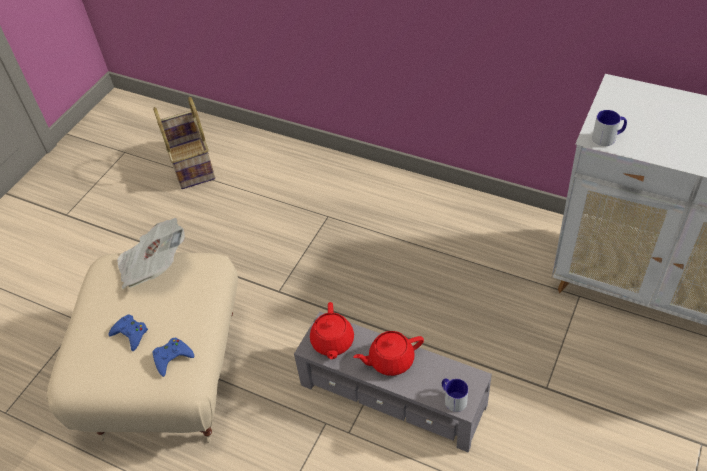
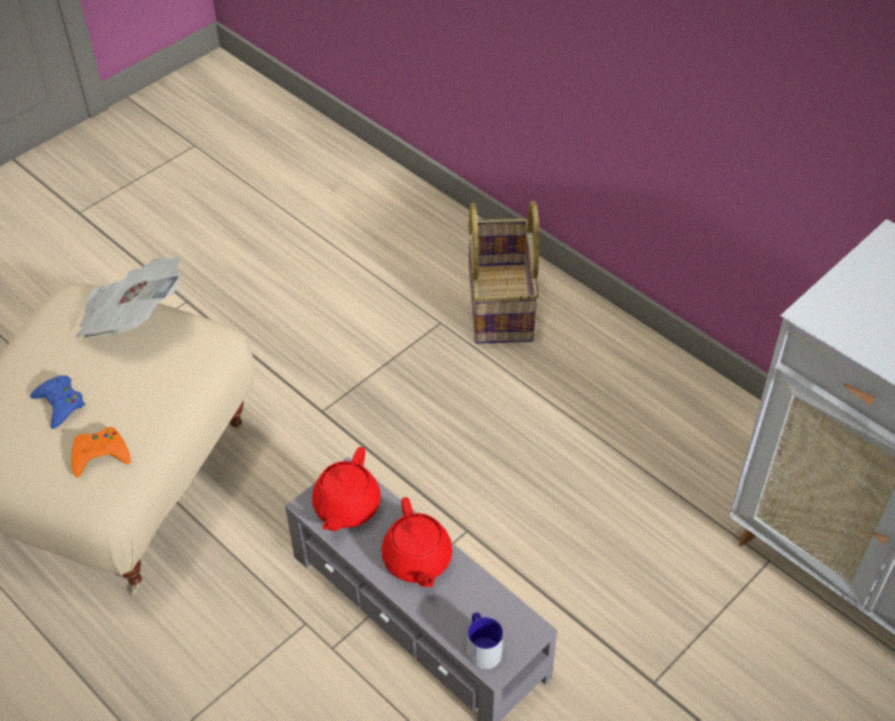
camera: 15 degrees right, 0 degrees up
(172, 358) = (100, 455): blue game controller -> orange game controller
(192, 164) = (280, 189): basket -> basket (502, 304)
(390, 360) = (417, 560): red teapot -> red teapot turned 105 degrees counterclockwise
(608, 137) = (837, 320): mug -> none

